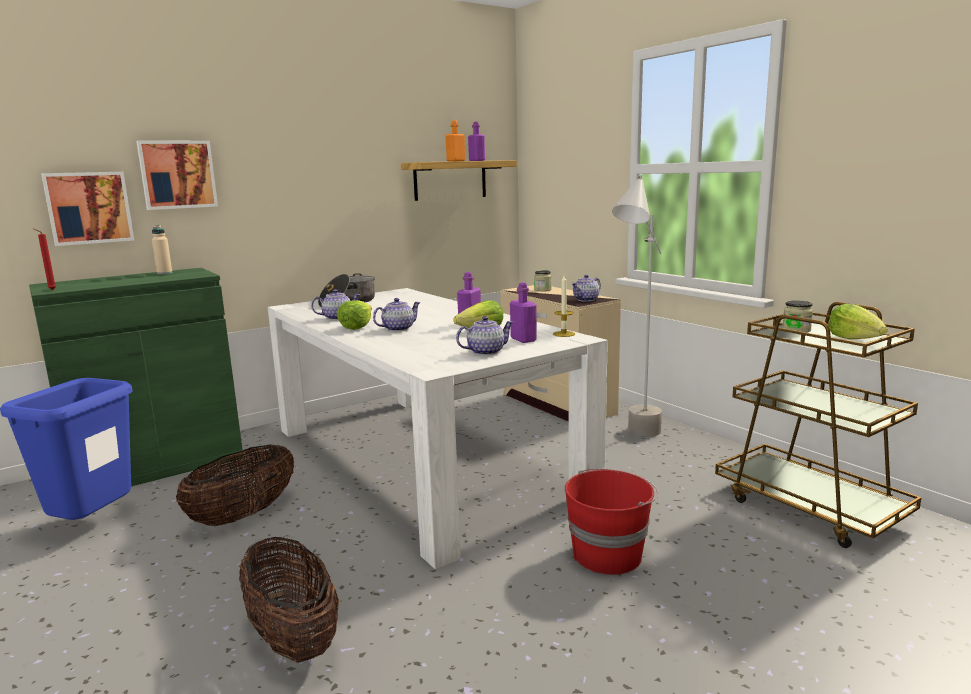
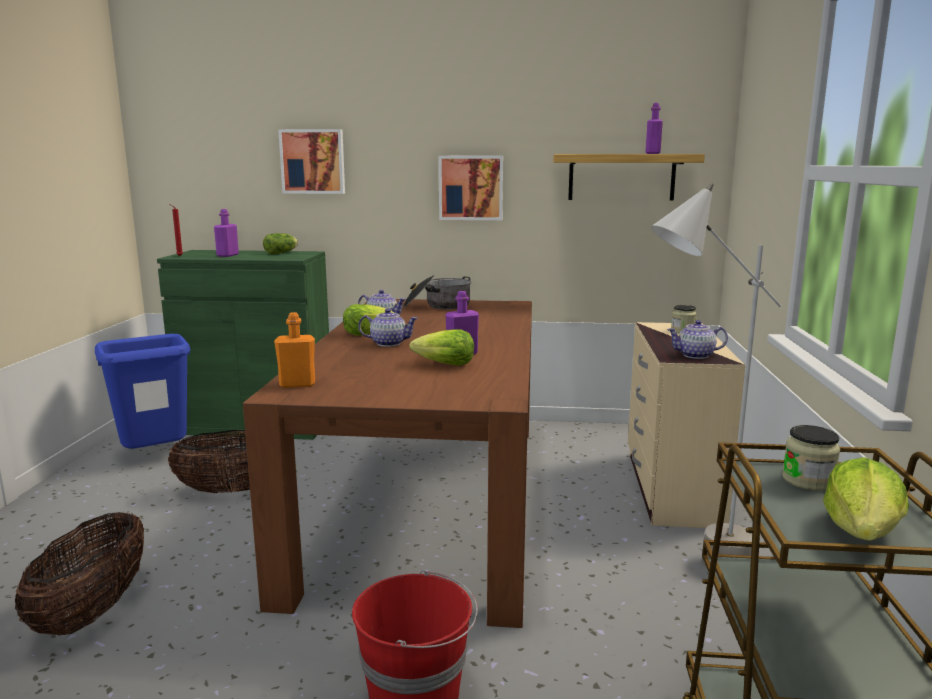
camera: 40 degrees right, 0 degrees up
(89, 208) = (240, 188): picture -> picture (471, 187)
(164, 273) = (282, 253): beige bottle -> lettuce
(421, 461) = (428, 498): white dining table -> brown dining table
(456, 161) = (616, 153): orange bottle -> orange bottle (297, 384)
(485, 352) = (374, 389): teapot -> none
(523, 339) = (448, 386): purple bottle -> purple bottle (227, 255)
(563, 334) = (505, 391): candle -> none

